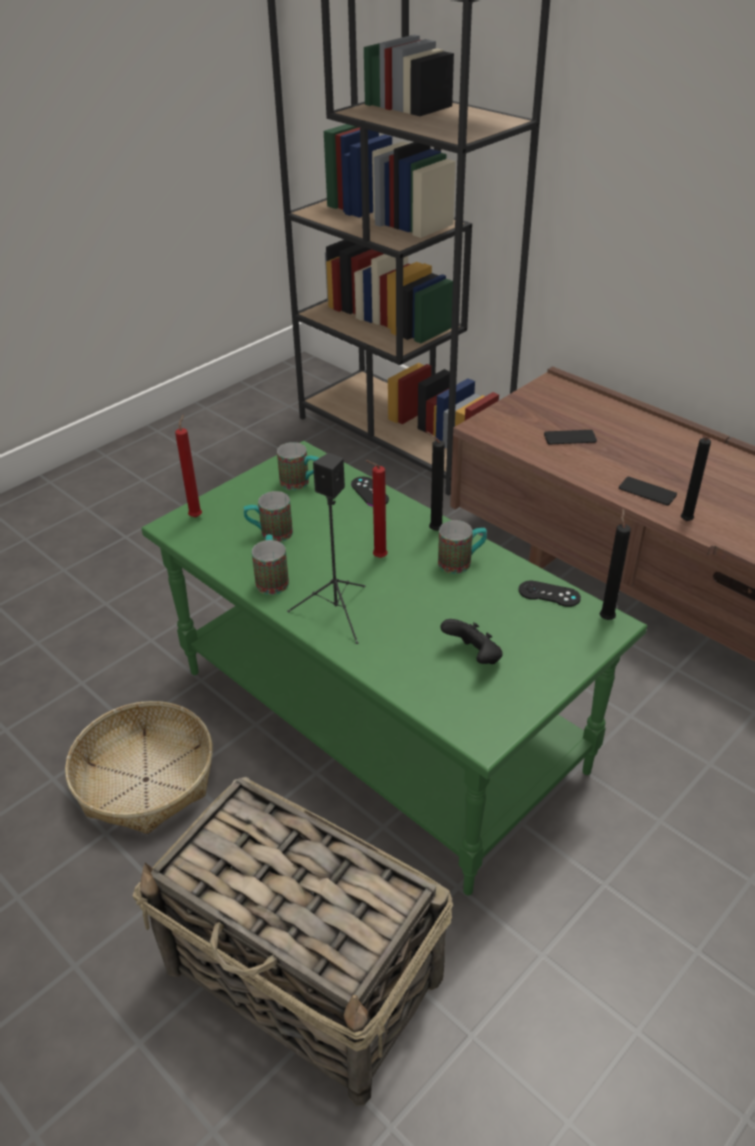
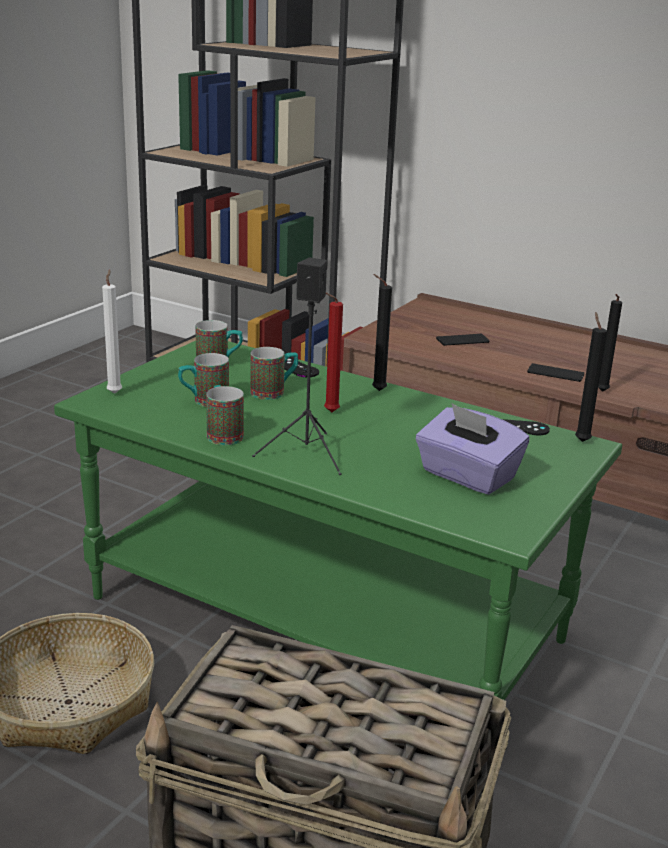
camera: 15 degrees left, 15 degrees down
(196, 516) = (115, 392): red candle -> white candle
(461, 562) = (417, 411): mug -> mug (274, 392)
(473, 657) = (467, 476): black game controller -> purple tissue box

